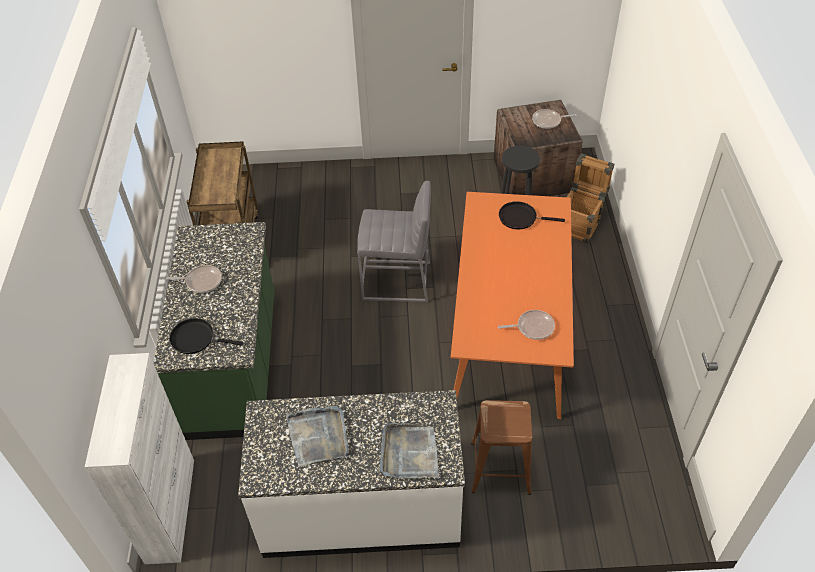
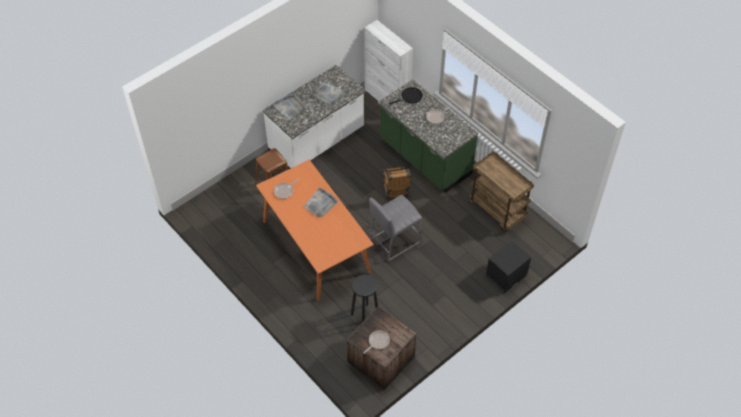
camera: 140 degrees right, 5 degrees up
(314, 173) = (506, 277): none -> black nightstand
(492, 277) = (321, 204): none -> grey tray
(520, 218) = (333, 244): black frying pan -> none
(580, 223) = (327, 339): crate -> crate (395, 192)

